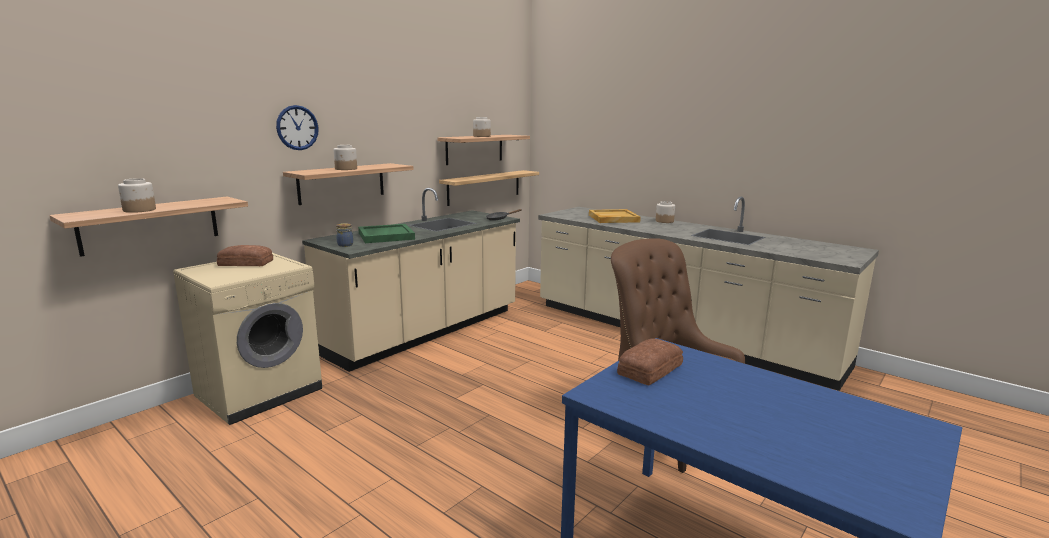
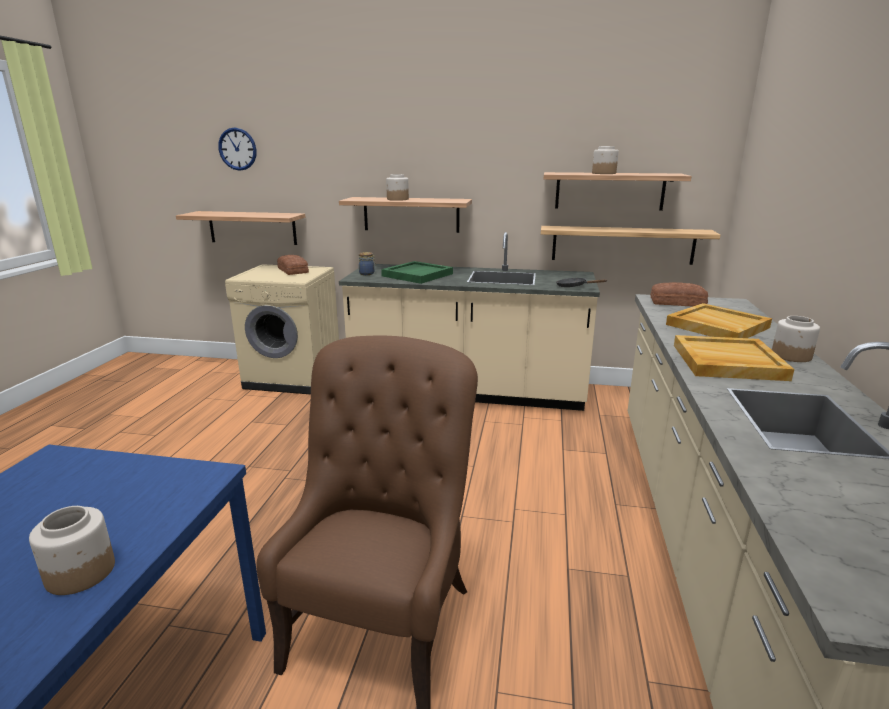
camera: 60 degrees right, 5 degrees up
(139, 210) = (226, 214): jar -> jar (79, 573)
(297, 127) = (368, 155): wall clock -> wall clock (237, 149)
(648, 369) = (123, 478): bread -> bread (676, 302)
(661, 228) = (727, 362): none -> beige tray

